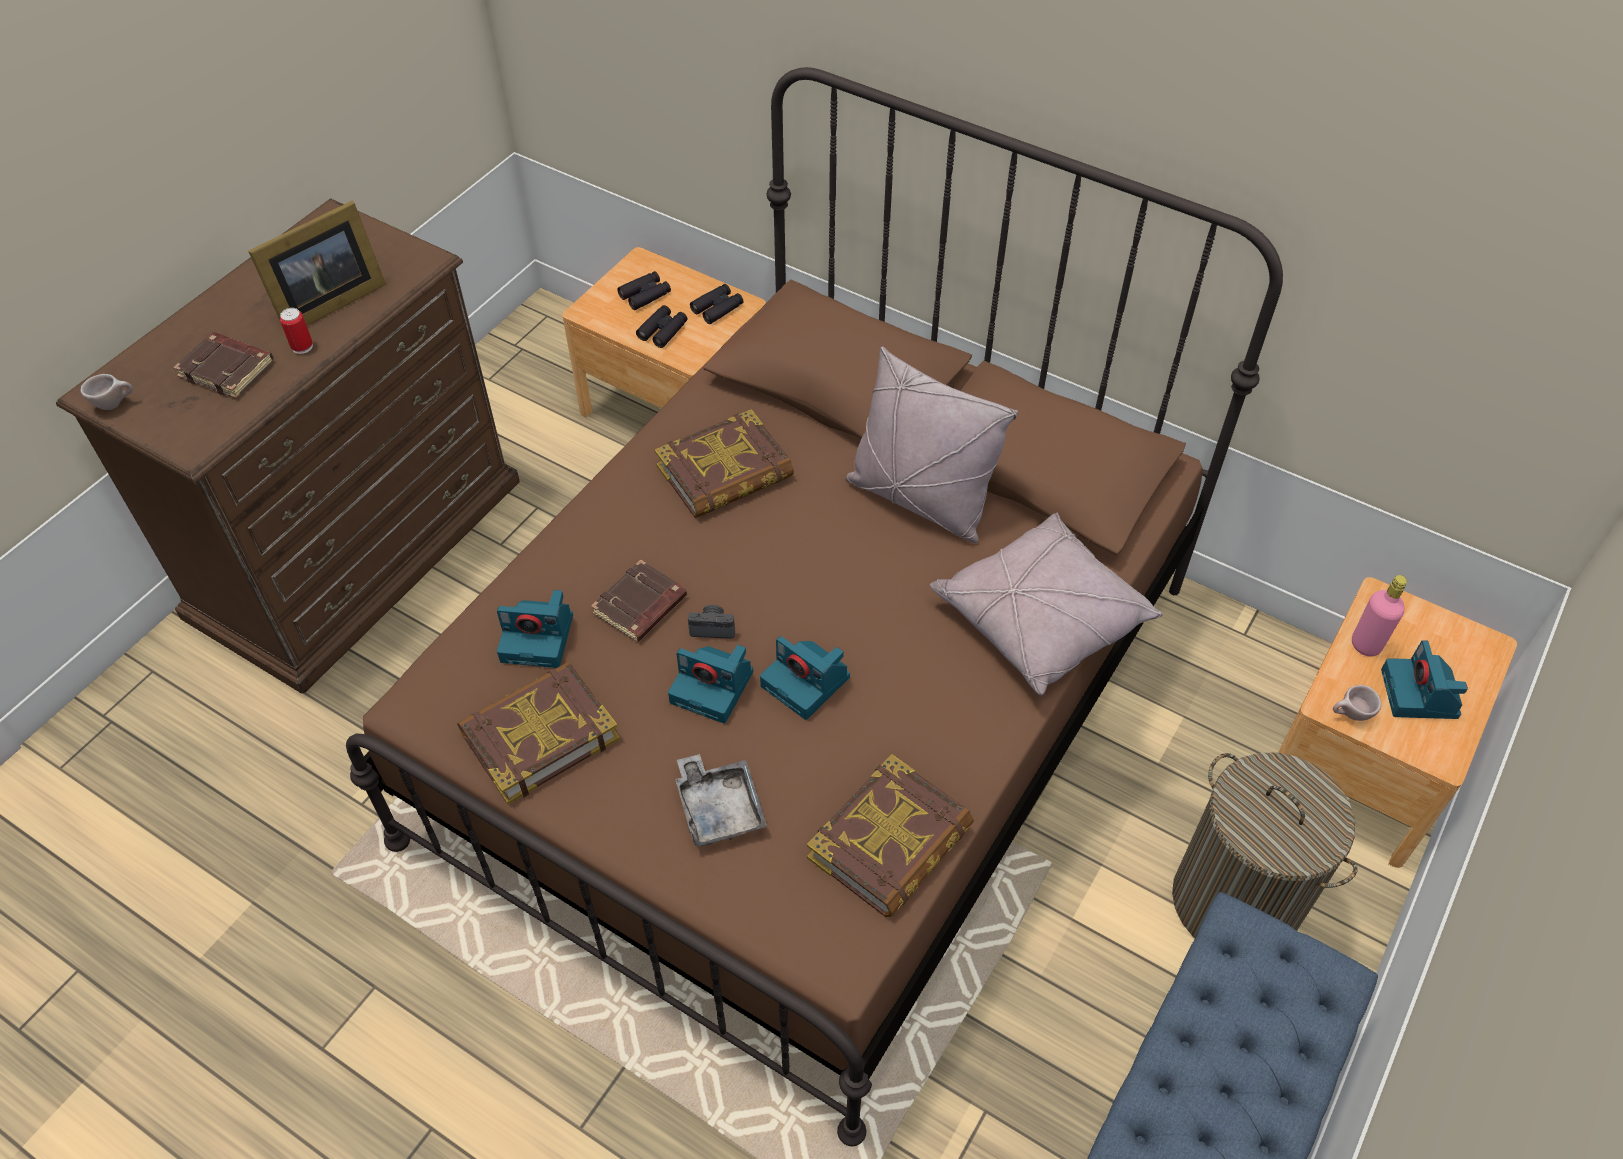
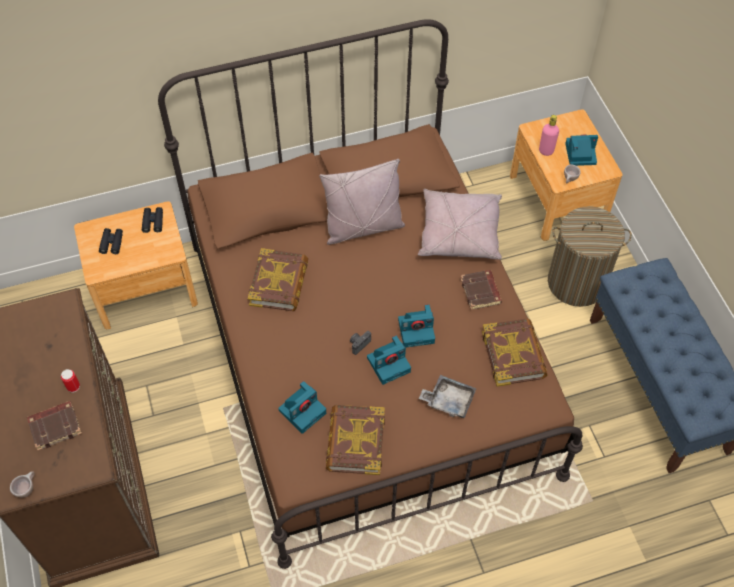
camera: 50 degrees left, 5 degrees up
(325, 303) = (52, 360): picture frame -> none
(640, 607) = (322, 362): brown book -> brown book (481, 292)
(663, 331) = (144, 252): black binoculars -> none
(1420, 695) = (579, 154): camera -> camera turned 135 degrees clockwise

